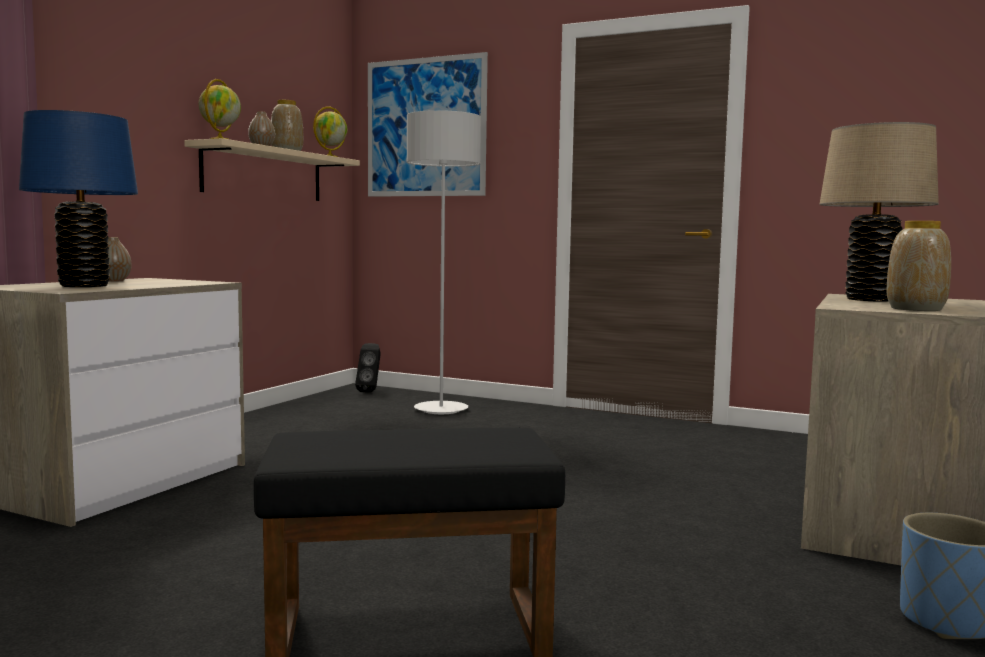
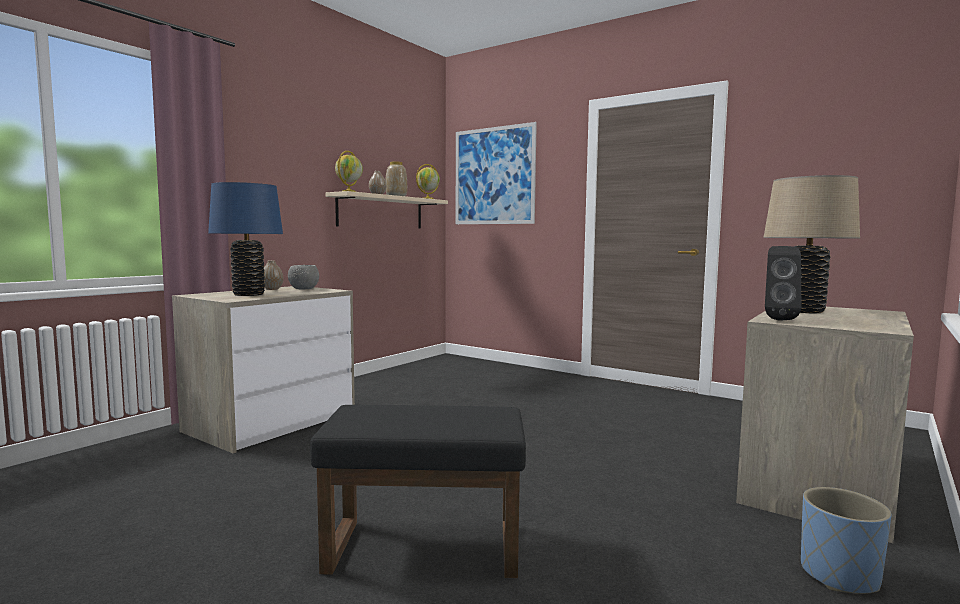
camera: 10 degrees right, 0 degrees up
(164, 281) = (304, 289): none -> grey bowl
(370, 391) = (455, 360): black speaker -> black speaker (779, 320)
(441, 410) = (499, 376): grey floor lamp -> none
(915, 309) = (831, 323): vase -> none

